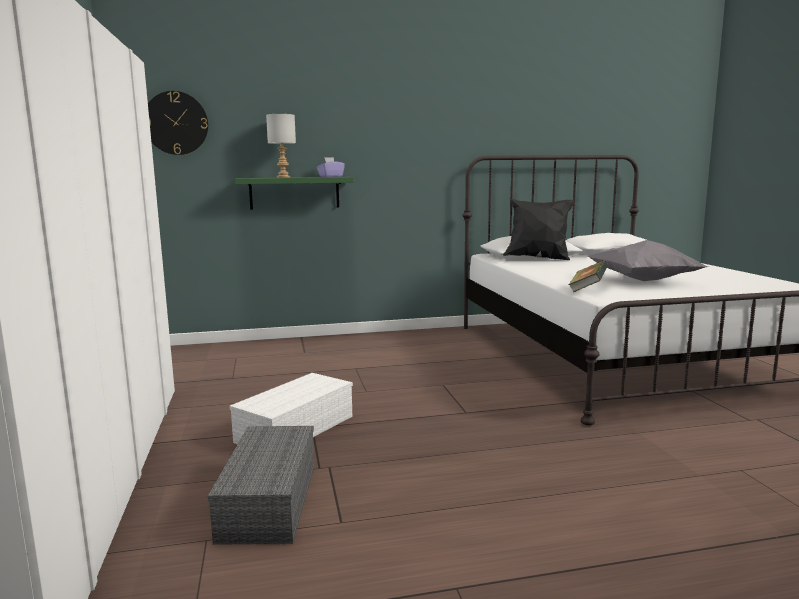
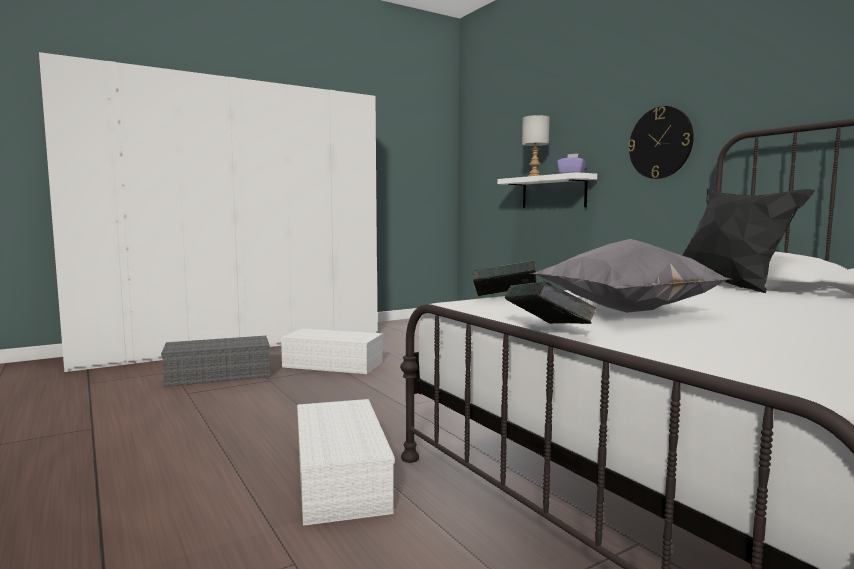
camera: 70 degrees right, 5 degrees down
(176, 123) = (488, 137): wall clock -> wall clock (660, 143)
(294, 193) = (553, 192): green shelf -> white shelf
(617, 449) = (338, 477): none -> white storage box
(709, 295) = (547, 331): none -> book

